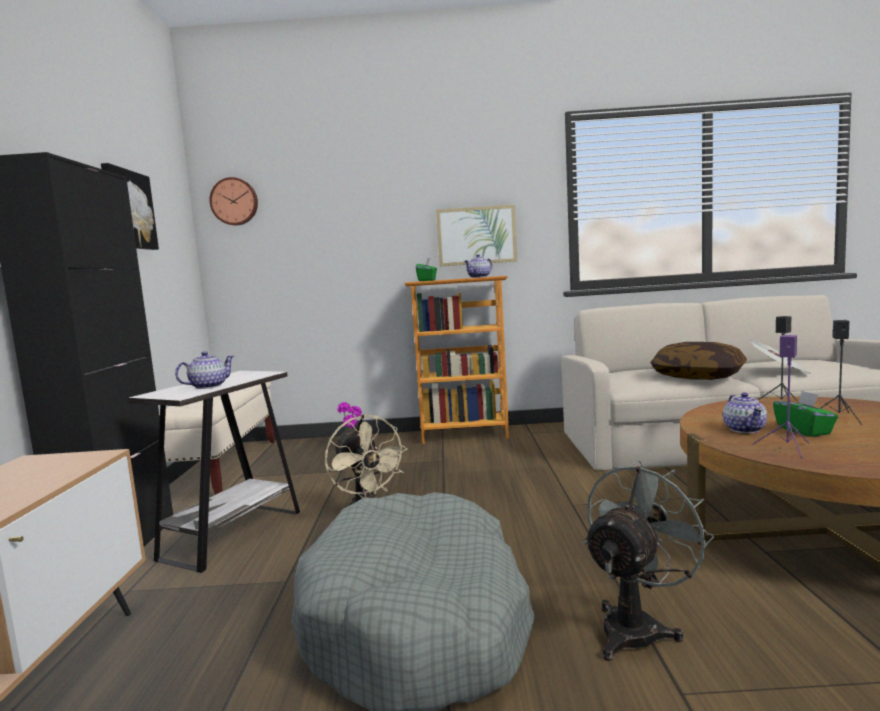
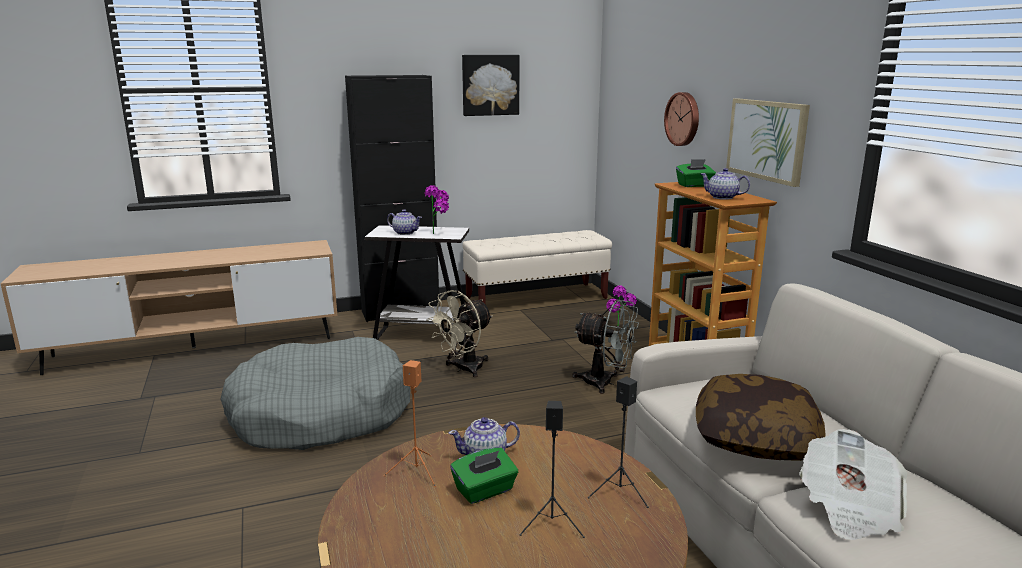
camera: 70 degrees right, 10 degrees up
(234, 201) = (618, 66): wall clock -> wall clock (683, 119)
(244, 376) = (439, 233): none -> potted plant
(637, 626) = (313, 491): grey fan -> grey fan (605, 383)
(787, 448) = (417, 472): purple speaker -> orange speaker

